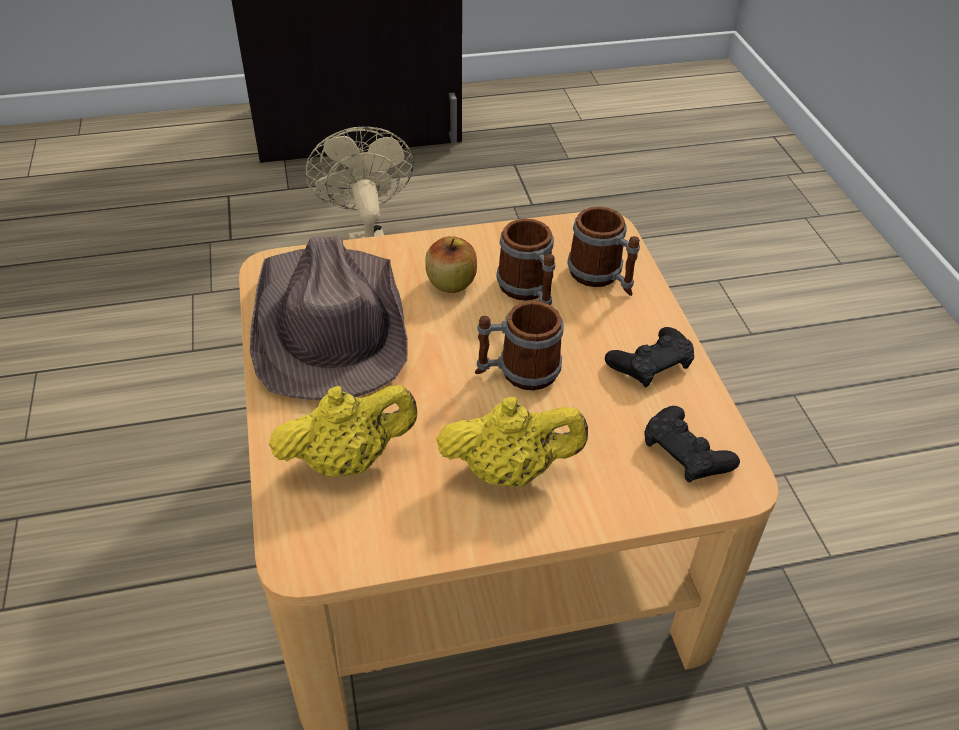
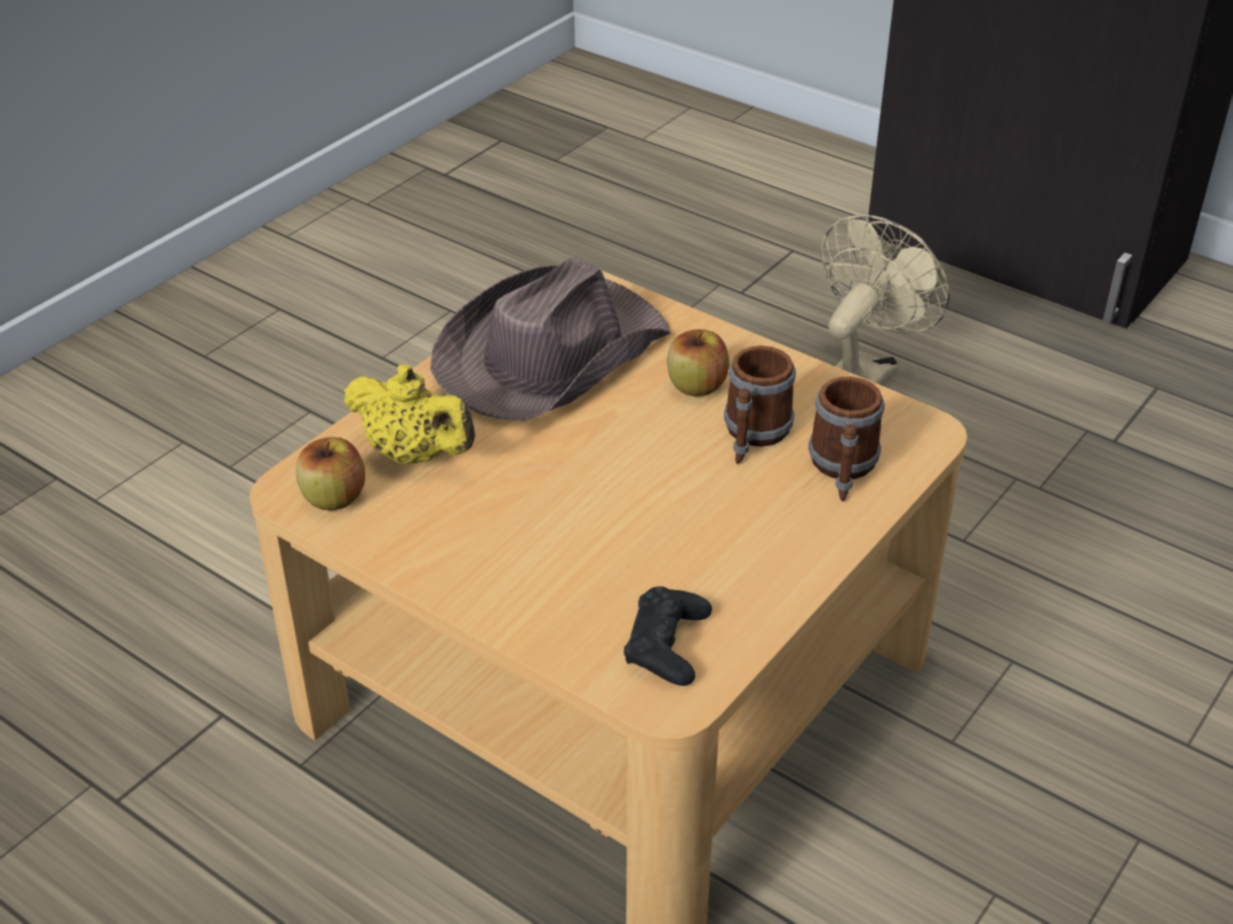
camera: 50 degrees right, 5 degrees down
(341, 537) = (334, 498): none -> apple
(510, 471) = (509, 547): yellow teapot -> none
(517, 372) = (635, 487): mug -> none
(650, 364) = (760, 563): black game controller -> none

